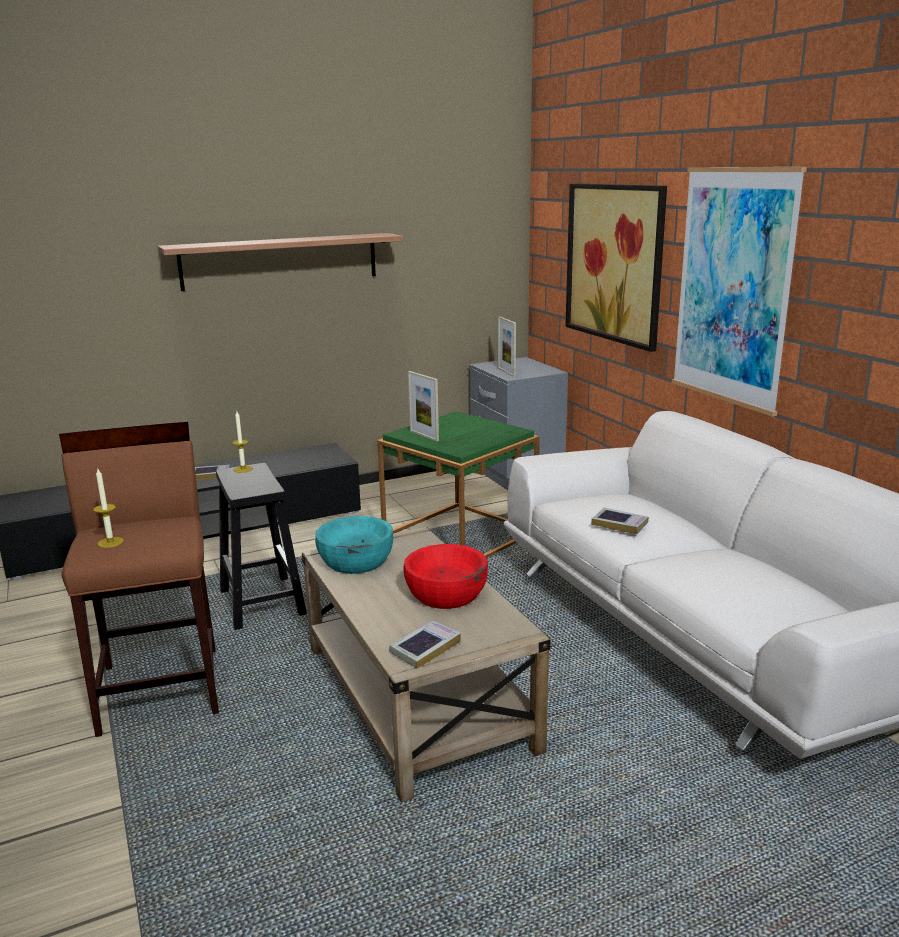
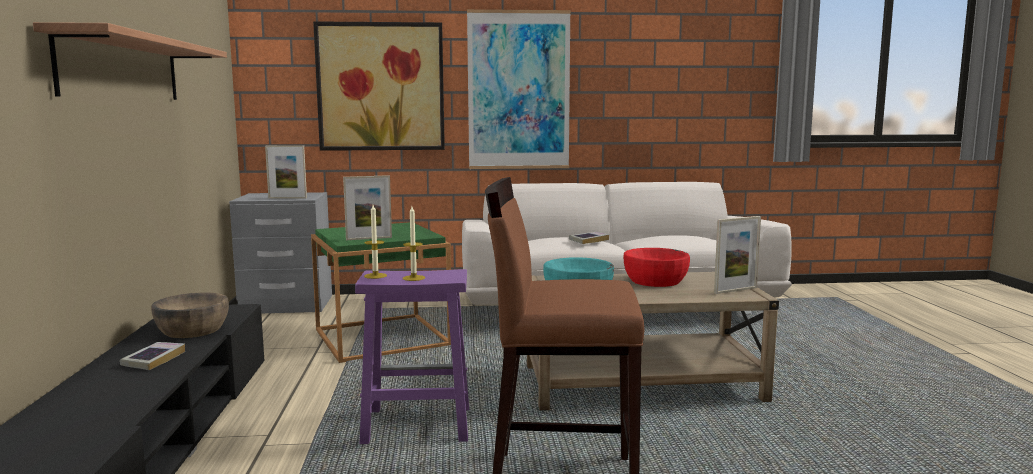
camera: 70 degrees left, 10 degrees down
(110, 542) = (591, 295): candle -> candle (413, 278)
(261, 601) = (415, 425): black stool -> purple stool
(278, 465) = (192, 330): none -> brown bowl
(425, 648) = (735, 290): book -> picture frame

